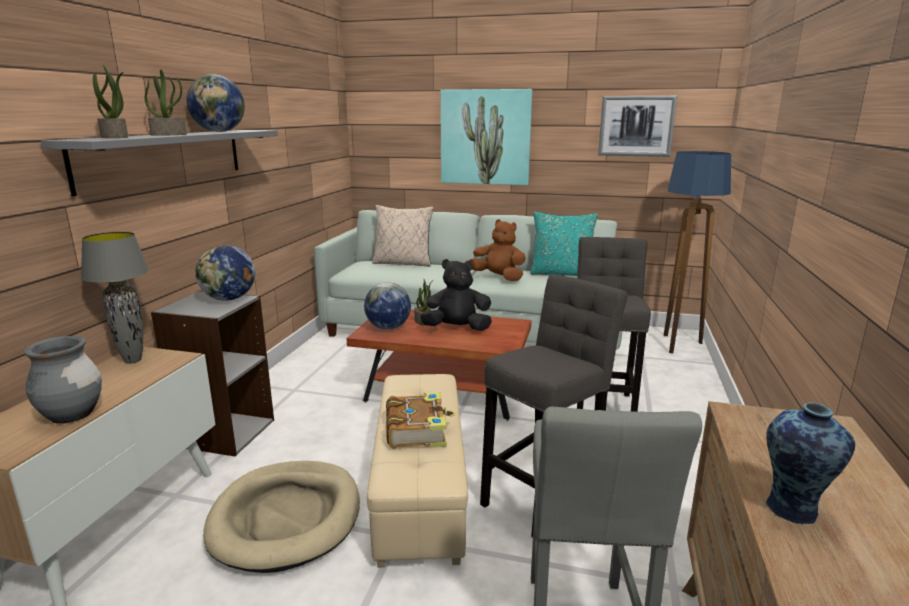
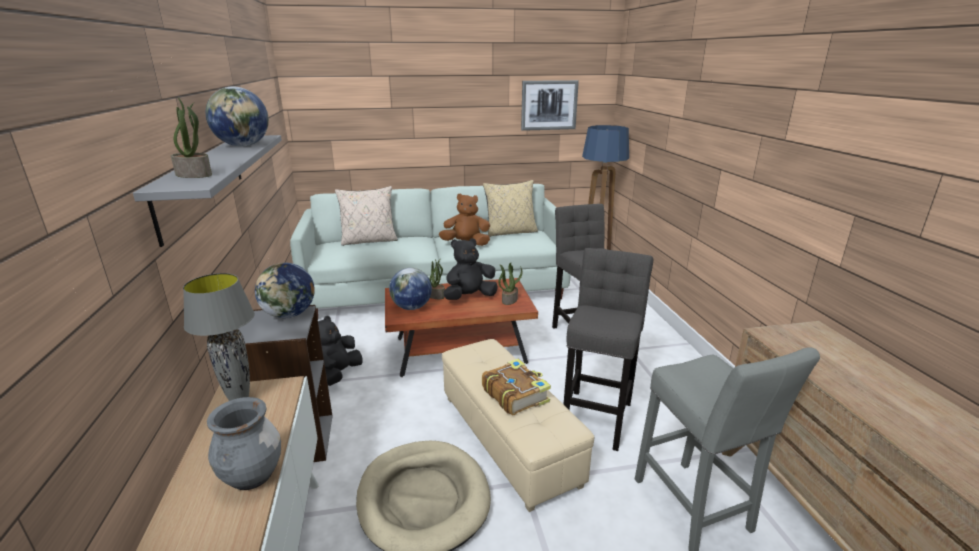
camera: 25 degrees left, 5 degrees up
(169, 134) = (224, 160): potted plant -> potted plant (509, 300)
(311, 386) = (339, 374): none -> black plush toy
(485, 137) = (425, 118): picture -> none
(562, 274) = (510, 232): turquoise pillow -> beige pillow
(793, 511) = (856, 392): vase -> none

